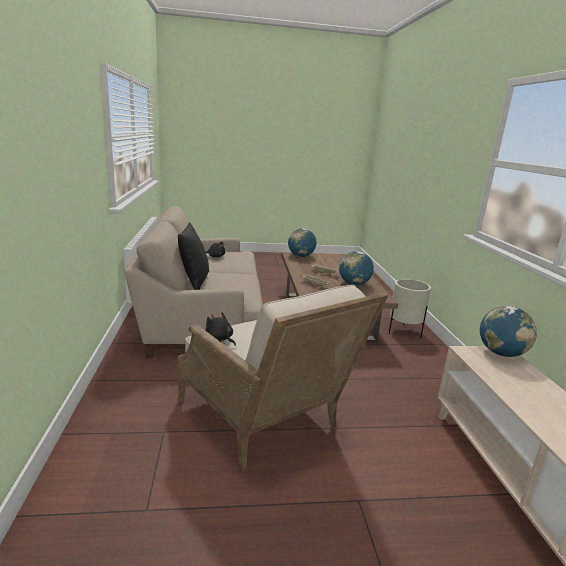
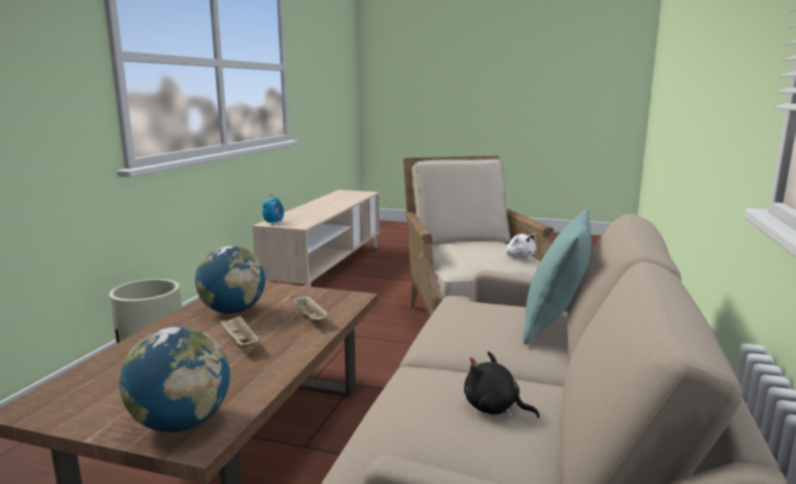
camera: 155 degrees left, 5 degrees down
(194, 281) = (554, 325): black pillow -> turquoise pillow
(220, 340) = (519, 257): black plush toy -> white plush toy
(501, 353) = (274, 223): globe -> alarm clock

